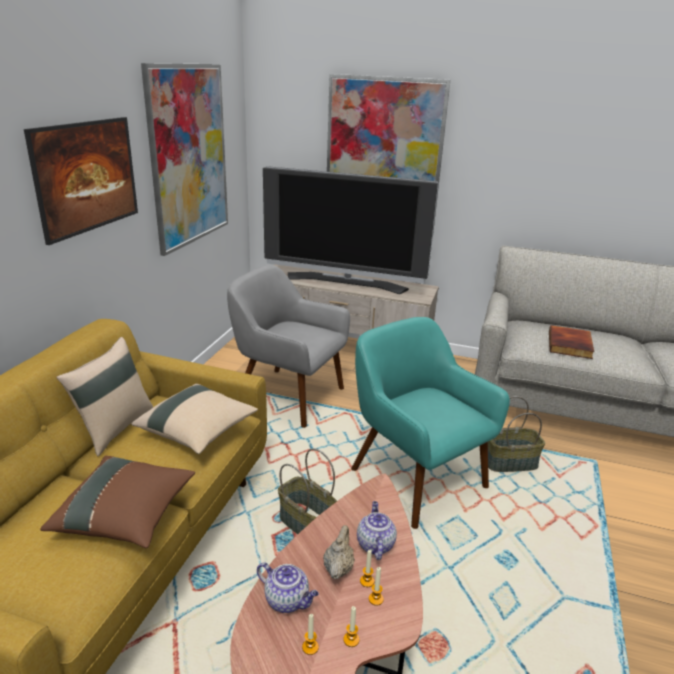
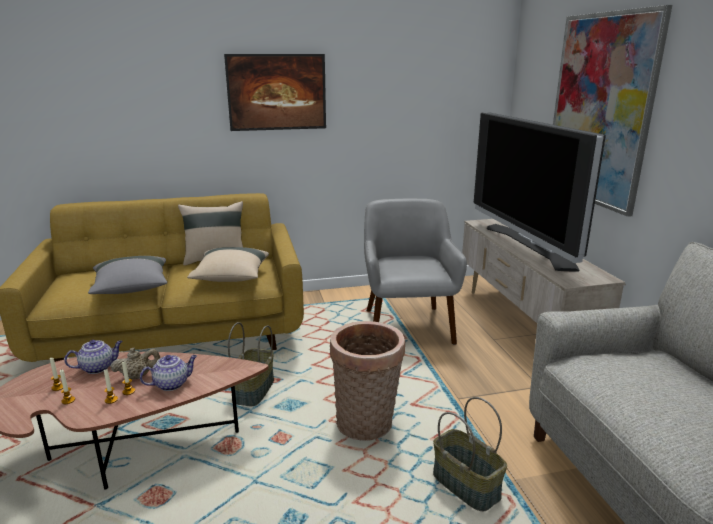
camera: 60 degrees right, 5 degrees down
(126, 516) = (131, 288): brown pillow -> grey pillow
(189, 156) = (407, 94): picture -> none
(288, 600) = (98, 367): teapot -> teapot turned 120 degrees counterclockwise
(416, 477) = (366, 425): turquoise armchair -> basket
(571, 345) = (645, 395): book -> none

